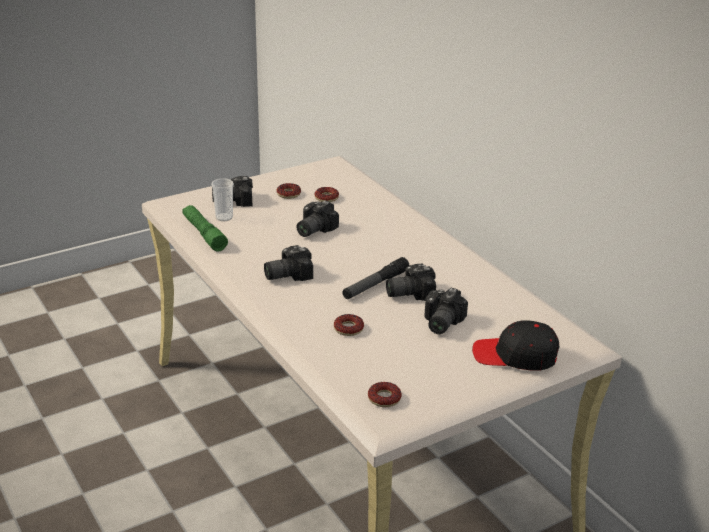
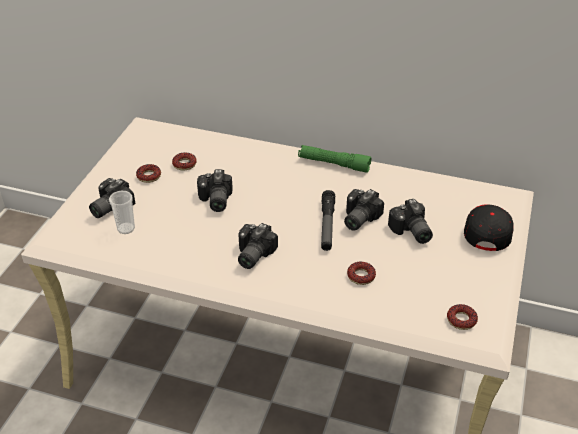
camera: 40 degrees left, 10 degrees up
(204, 234) = (131, 255): green flashlight -> green flashlight (334, 164)
(515, 356) = (487, 230): black cap -> black cap turned 135 degrees clockwise

